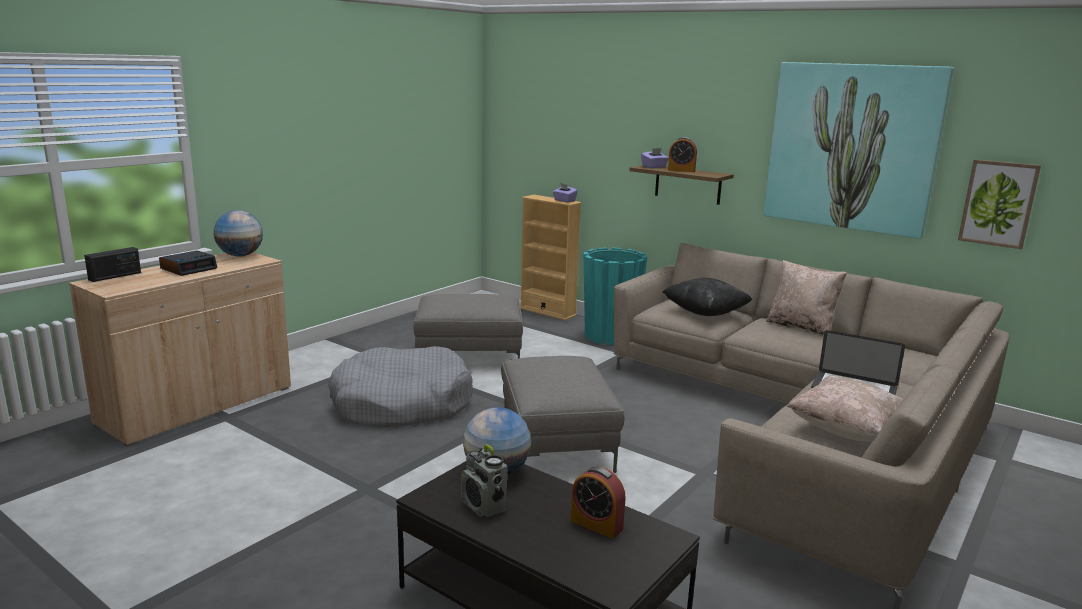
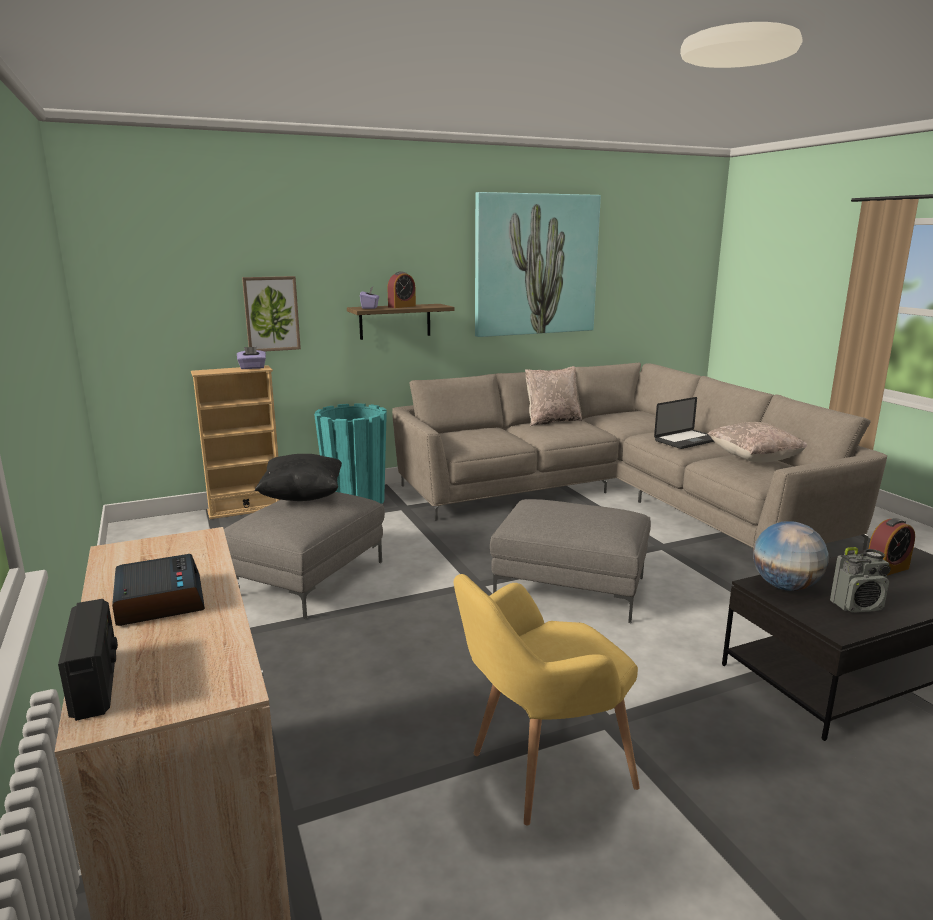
camera: 60 degrees left, 0 degrees up
(240, 255) = (136, 551): globe -> none
(299, 475) = (540, 771): none -> yellow armchair
(402, 404) = (397, 651): grey dog bed -> none
(705, 312) = (489, 435): black pillow -> black pillow (302, 496)
(998, 203) = (628, 295): picture -> picture (271, 314)

